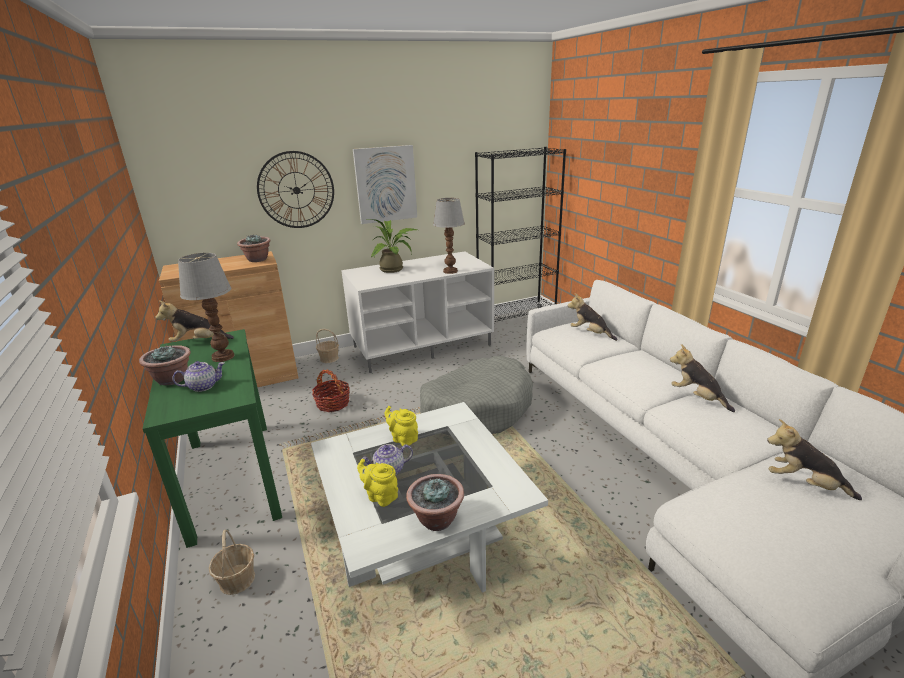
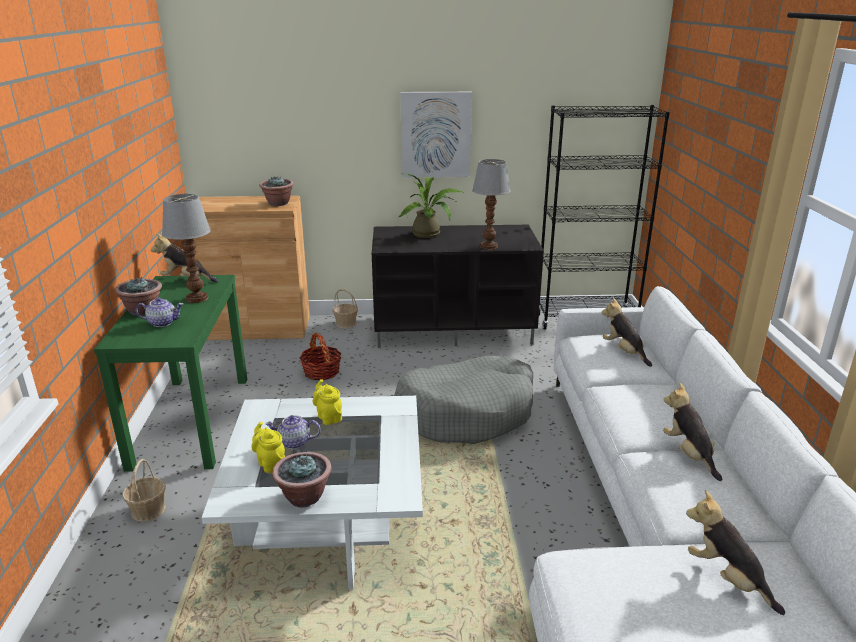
camera: 20 degrees right, 0 degrees up
(296, 190) = (333, 132): wall clock -> none
(422, 345) = (454, 329): white tv stand -> black tv stand

